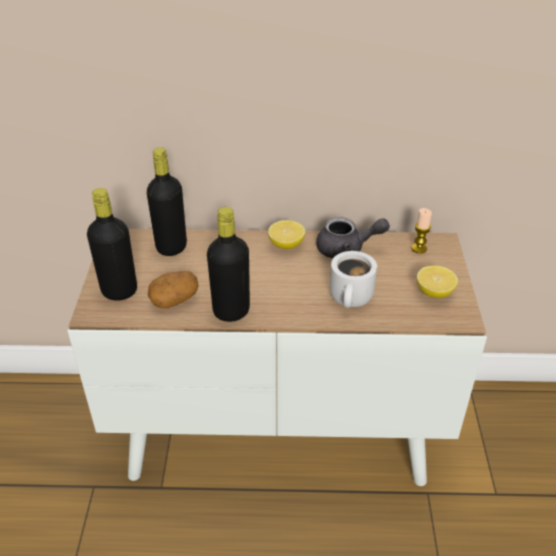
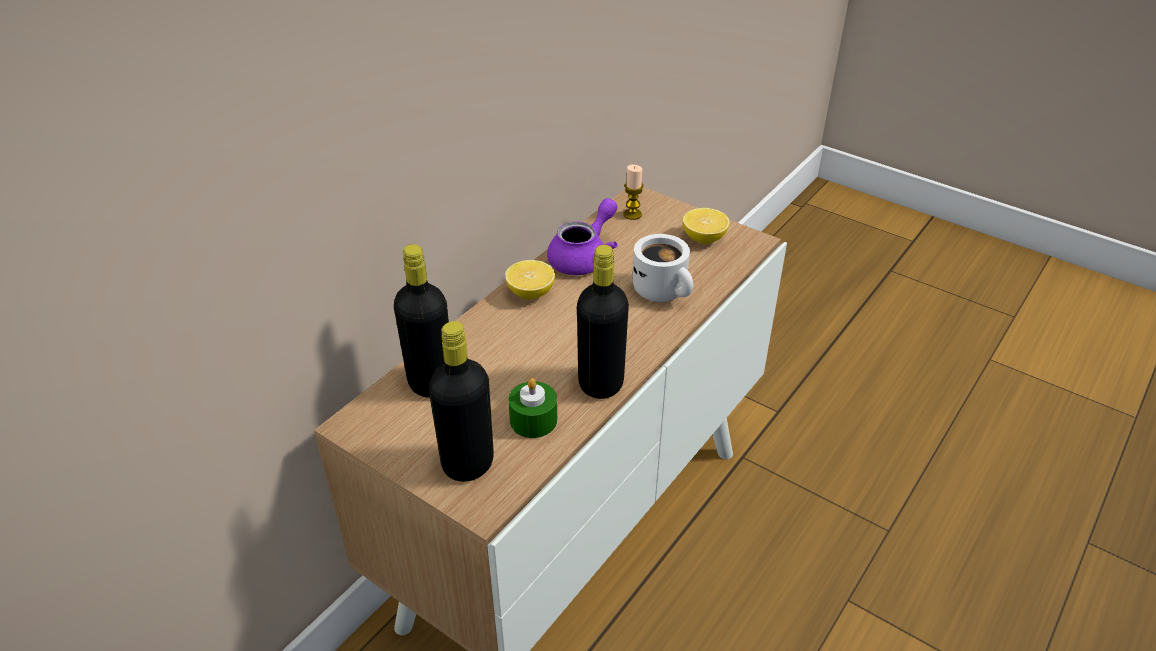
camera: 55 degrees left, 0 degrees up
(174, 299) = (533, 420): potato -> green candle
(347, 249) = (584, 257): grey teapot -> purple teapot

